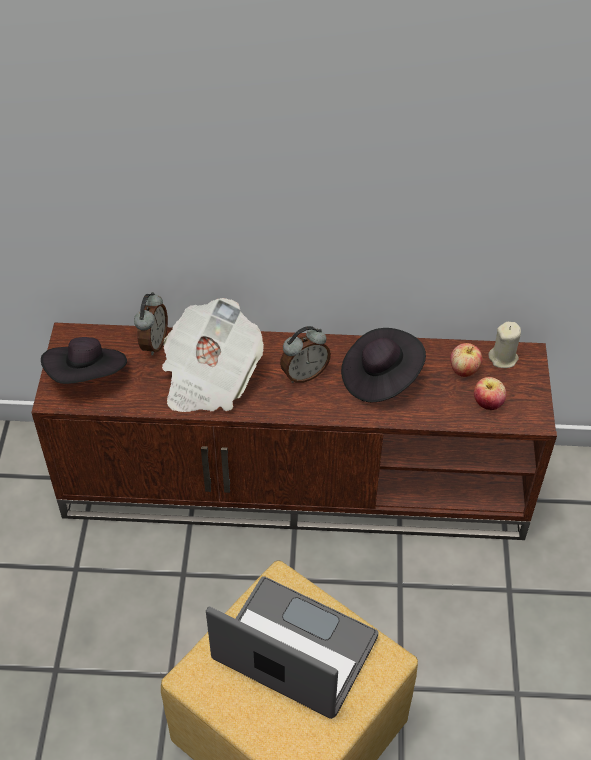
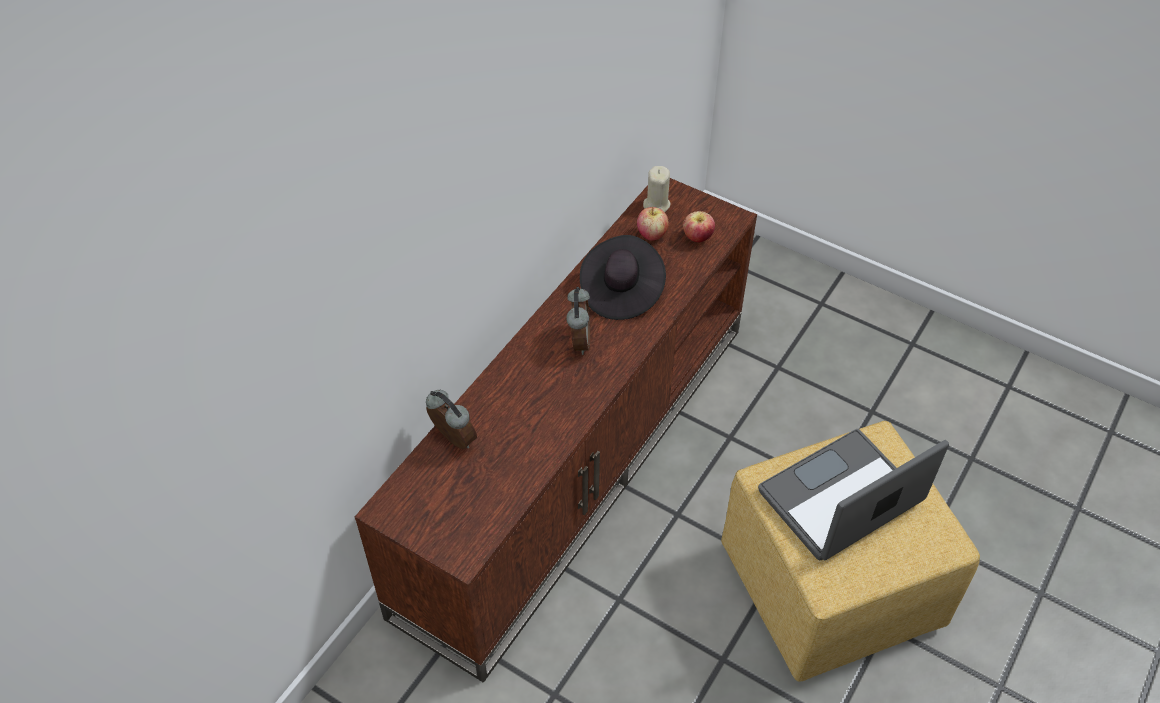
camera: 60 degrees left, 0 degrees up
(88, 376) = (455, 513): black hat -> none
(209, 377) = (530, 413): newspaper -> none

